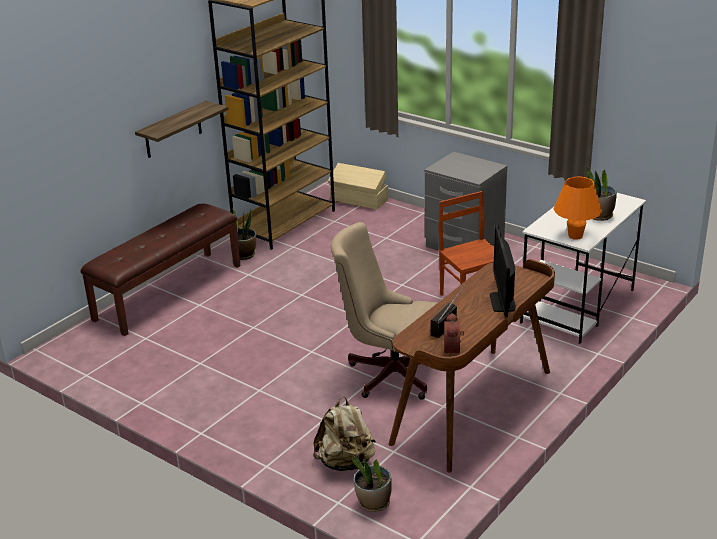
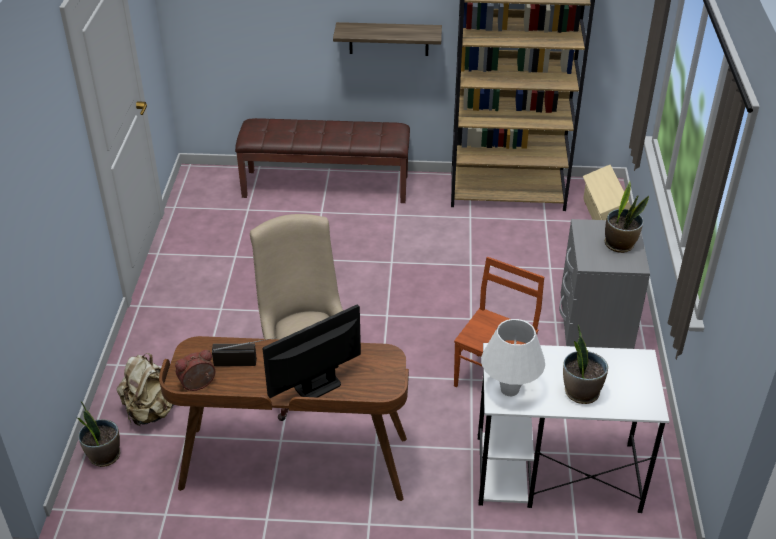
camera: 55 degrees right, 10 degrees up
(244, 255) = (426, 196): potted plant -> potted plant (620, 244)
(575, 236) = (509, 389): orange table lamp -> white table lamp

